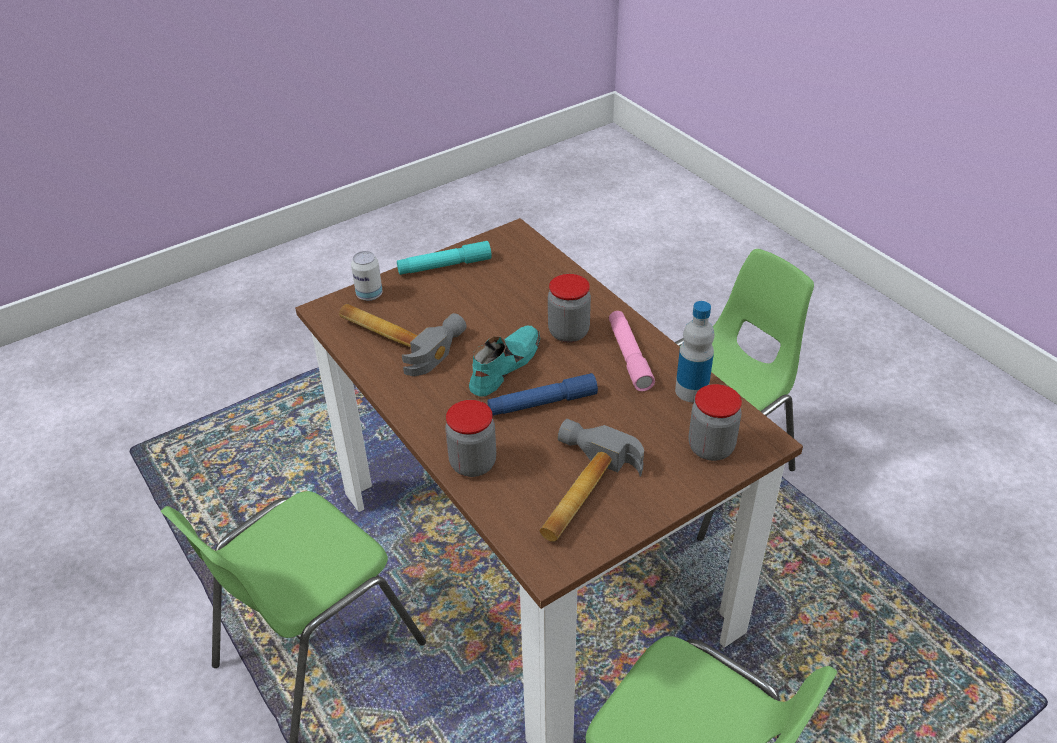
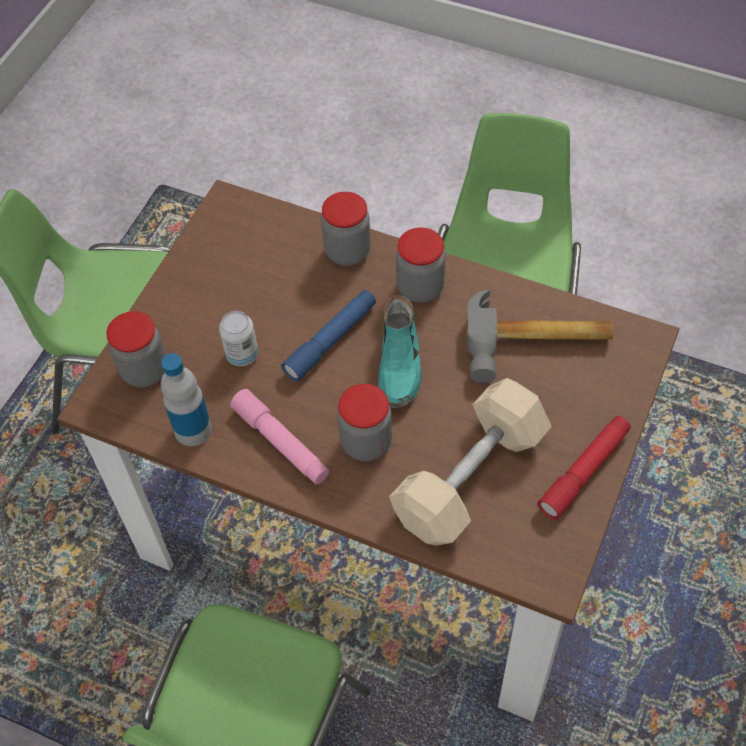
camera: 150 degrees right, 15 degrees up
(369, 295) = (621, 382): can -> can (242, 355)
(440, 408) = (420, 288): none -> jar
(444, 266) = (584, 471): turquoise flashlight -> red flashlight
(516, 290) = (470, 476): none -> beige dumbbell
(576, 491) = (242, 270): hammer -> none

